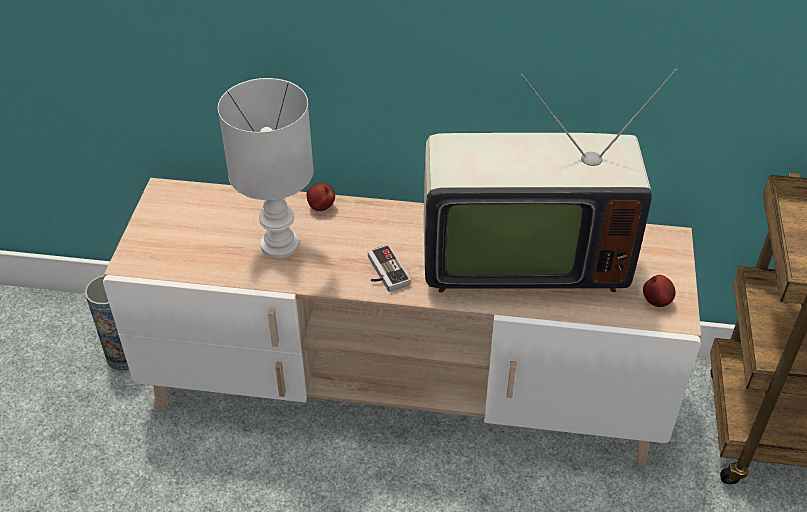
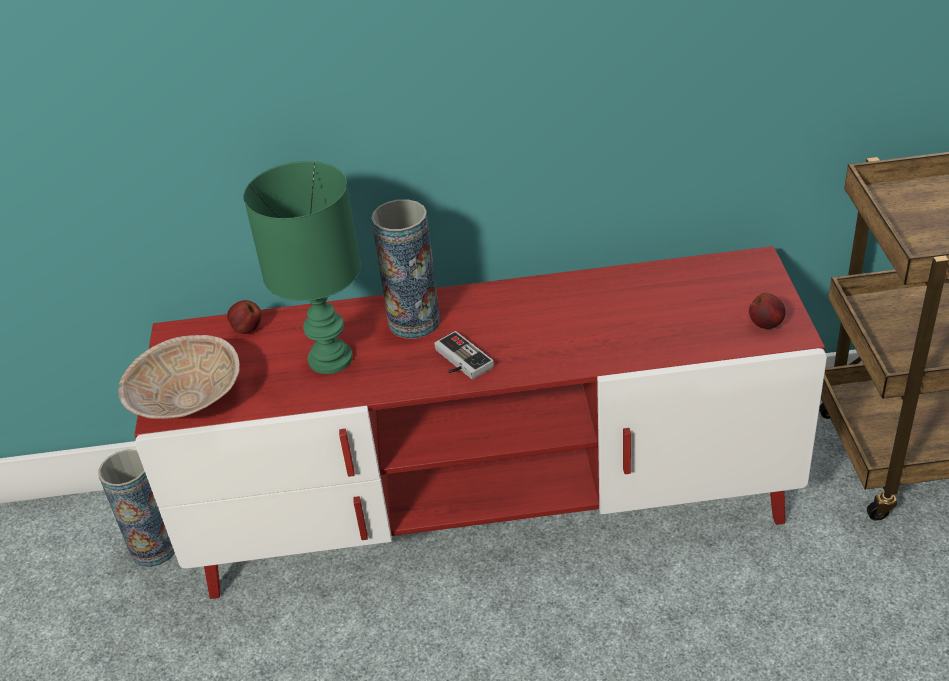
camera: 10 degrees left, 5 degrees down
(153, 254) = (186, 401): none -> beige bowl
(278, 245) = (329, 360): white table lamp -> green table lamp
(320, 207) = (363, 311): apple -> apple (247, 329)
(359, 227) = (414, 322): none -> vase
(403, 388) = (491, 507): beige tv stand -> red tv stand
(519, 257) = (602, 313): television -> none

